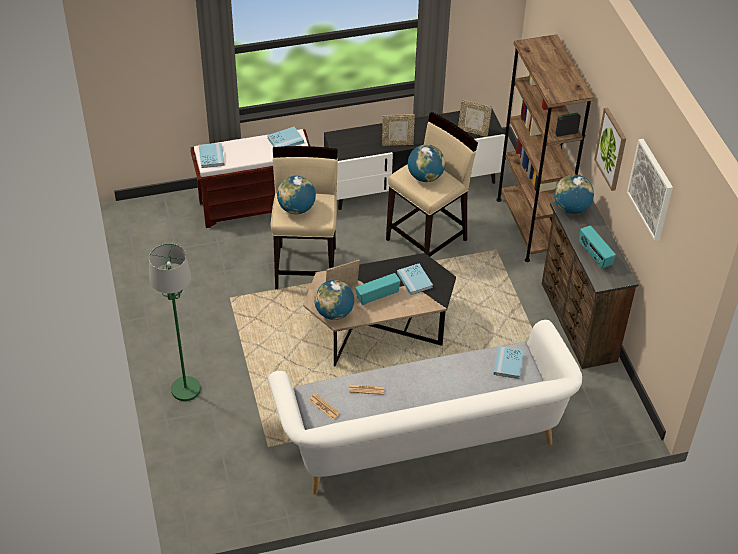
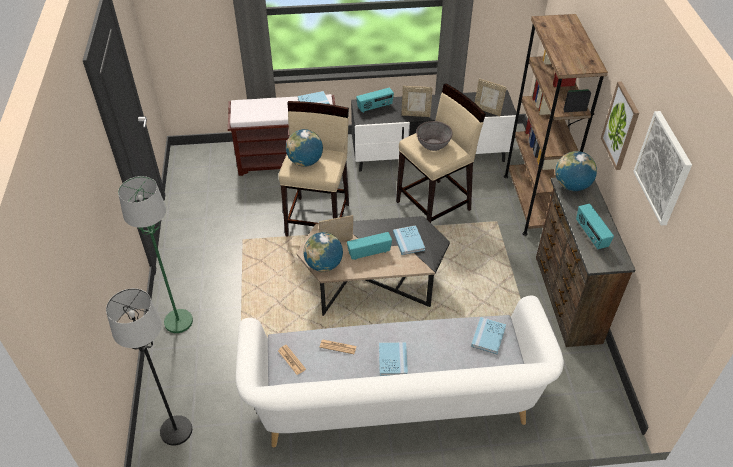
camera: 10 degrees right, 0 degrees up
(211, 156) = (243, 110): blue book -> blue book (393, 360)
(215, 492) = (176, 431): none -> black floor lamp
(352, 139) = (375, 107): none -> radio
(425, 177) = (433, 144): globe -> grey bowl

